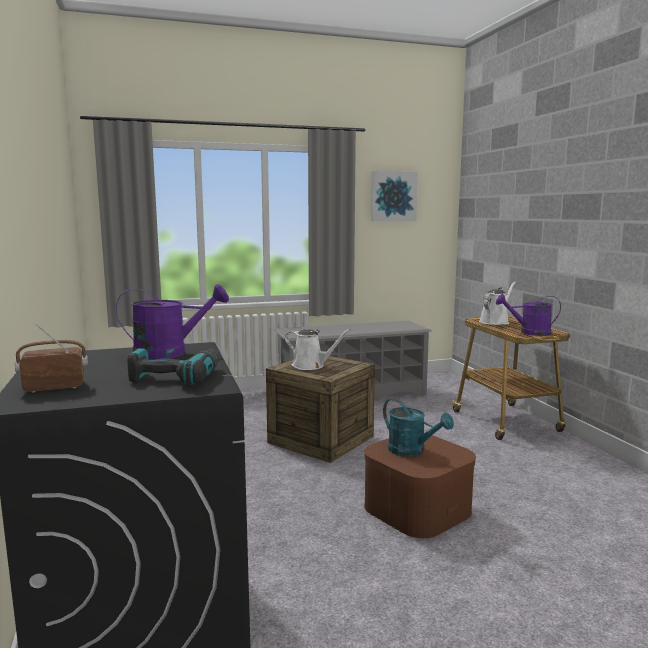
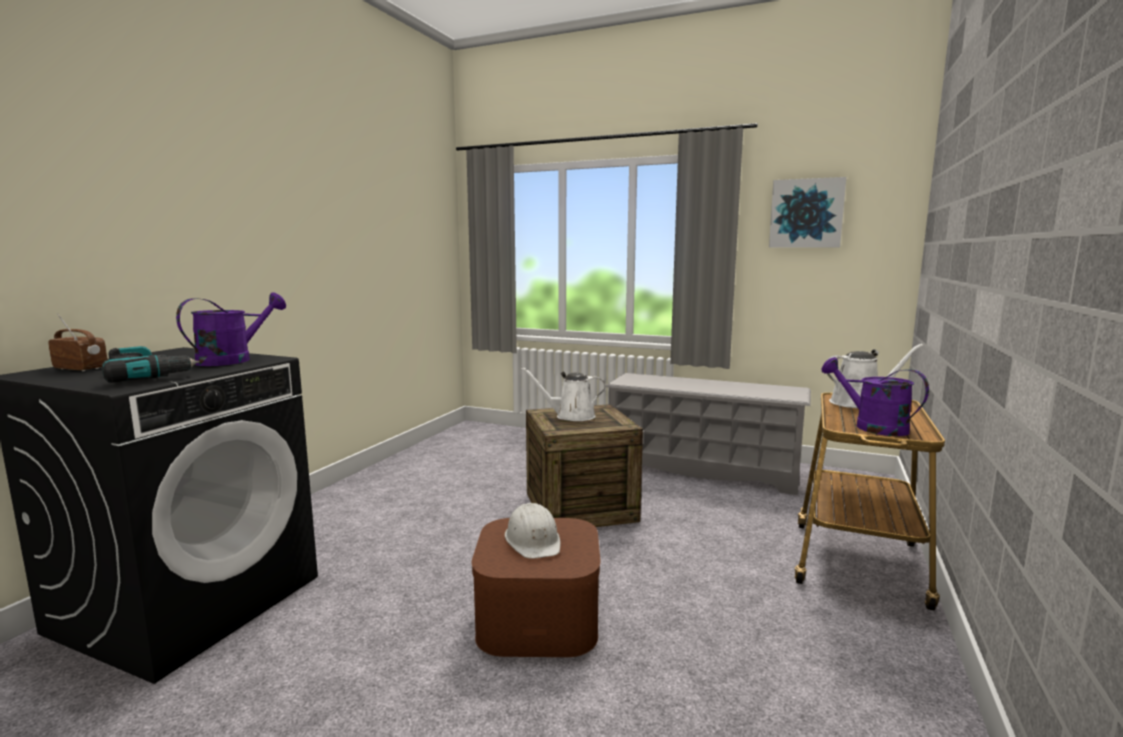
camera: 40 degrees right, 0 degrees up
(170, 352) = (233, 360): purple watering can -> purple watering can turned 75 degrees counterclockwise
(311, 366) = (571, 416): white watering can -> white watering can turned 120 degrees clockwise
(412, 451) = (533, 540): turquoise watering can -> white hard hat

